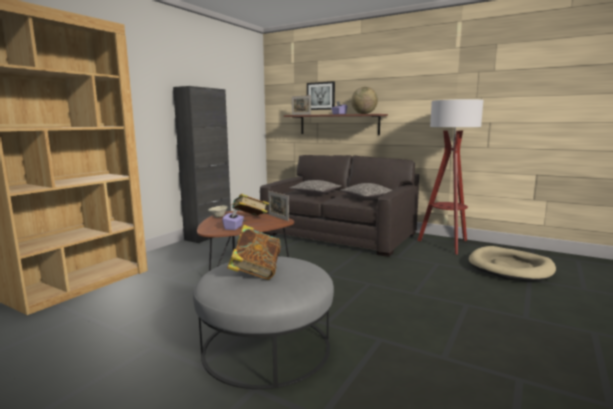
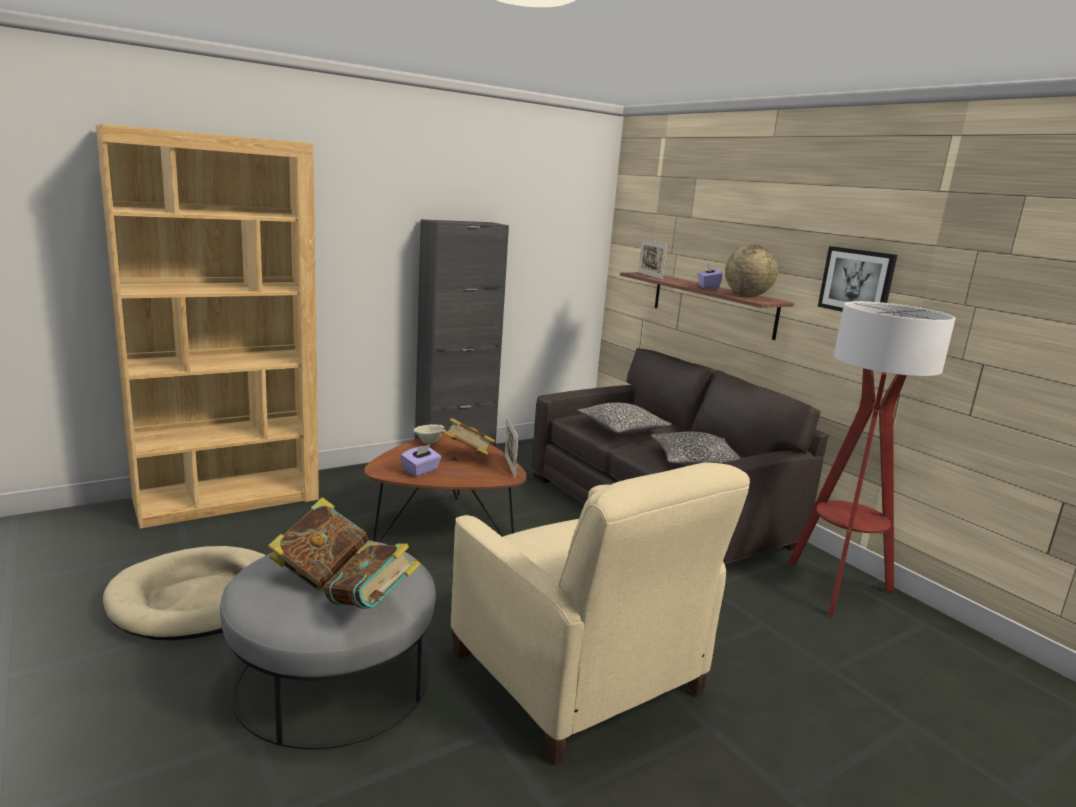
camera: 25 degrees right, 5 degrees up
(309, 277) = (371, 605): none -> book
(321, 96) = (692, 245): picture -> picture (857, 281)
(388, 304) = (578, 674): none -> beige armchair
(510, 267) = (906, 683): beige dog bed -> beige dog bed (200, 599)

